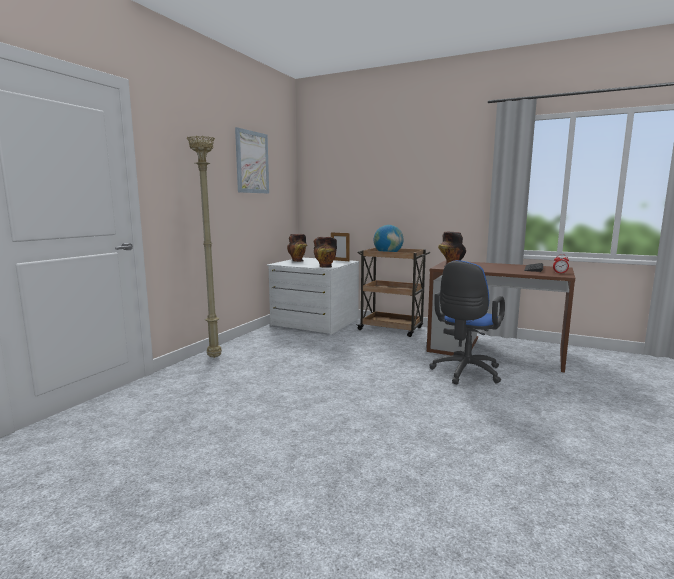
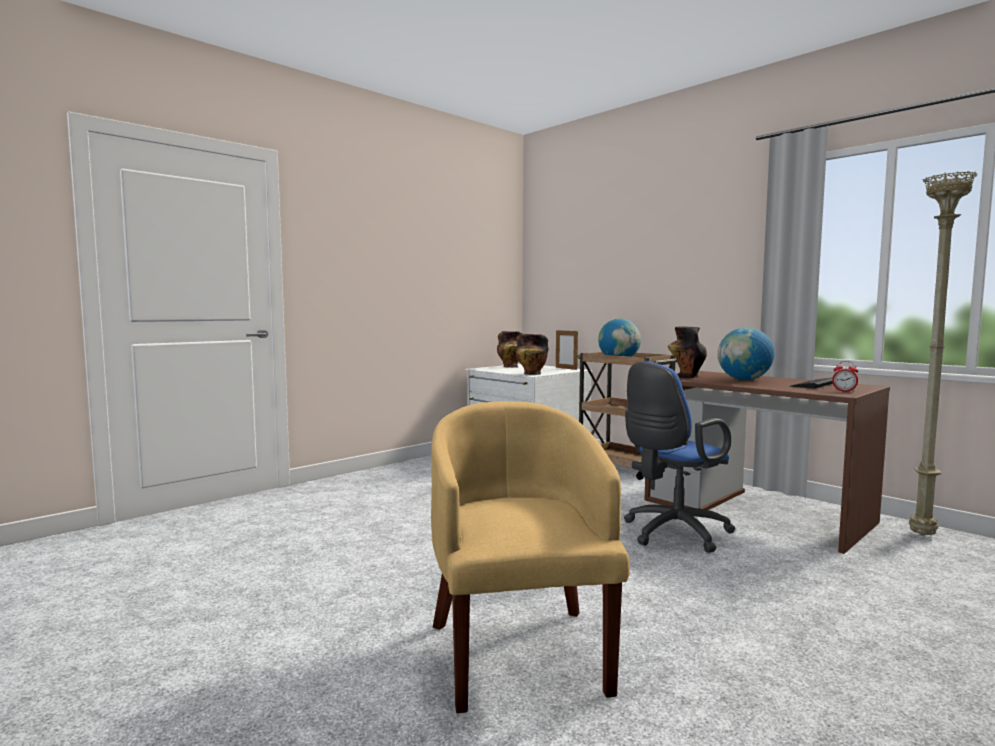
camera: 20 degrees right, 5 degrees down
(213, 357) = (366, 476): beige floor lamp -> beige floor lamp (920, 535)
(252, 162) = (448, 240): picture -> none
(455, 474) = (519, 650): none -> yellow armchair
(489, 266) = (744, 379): none -> globe

